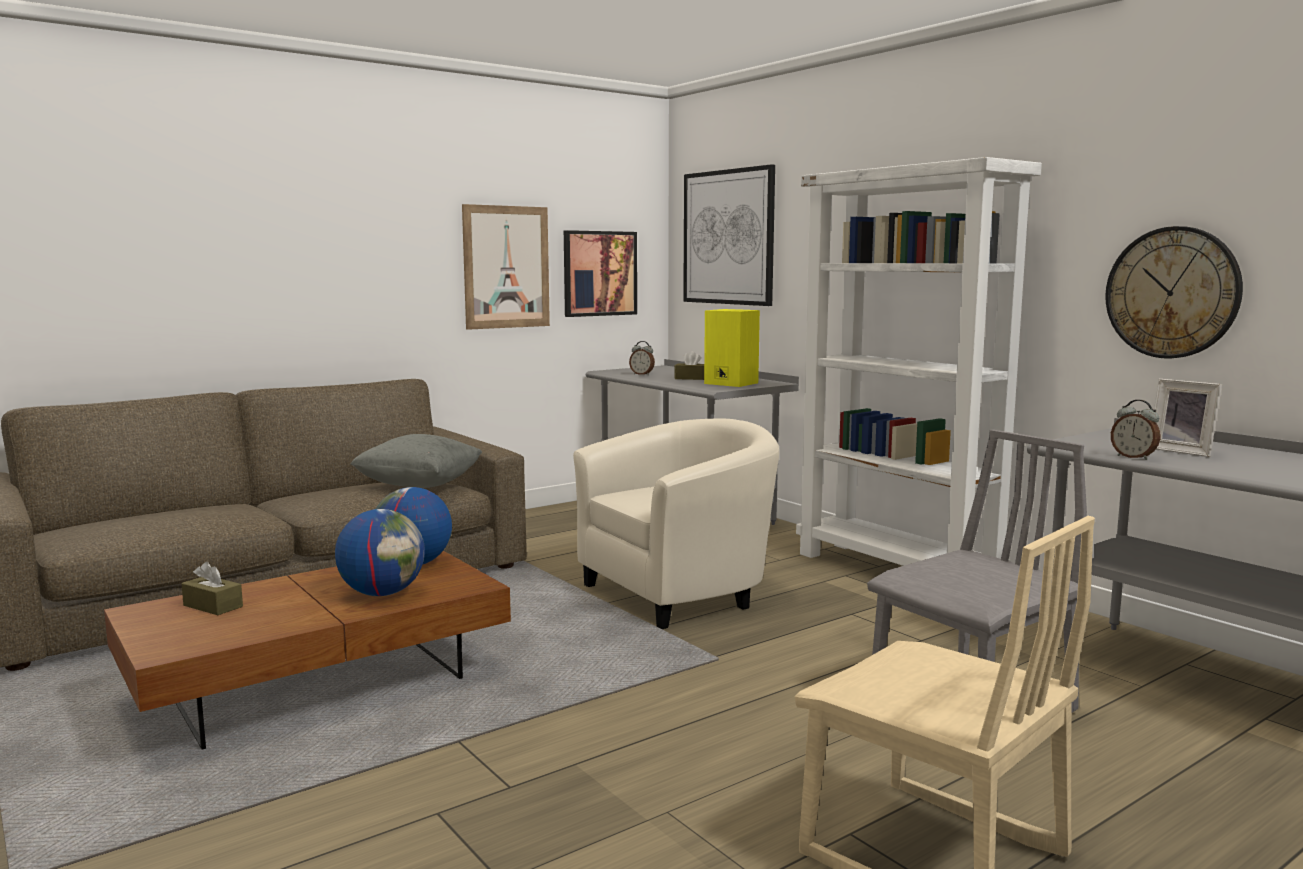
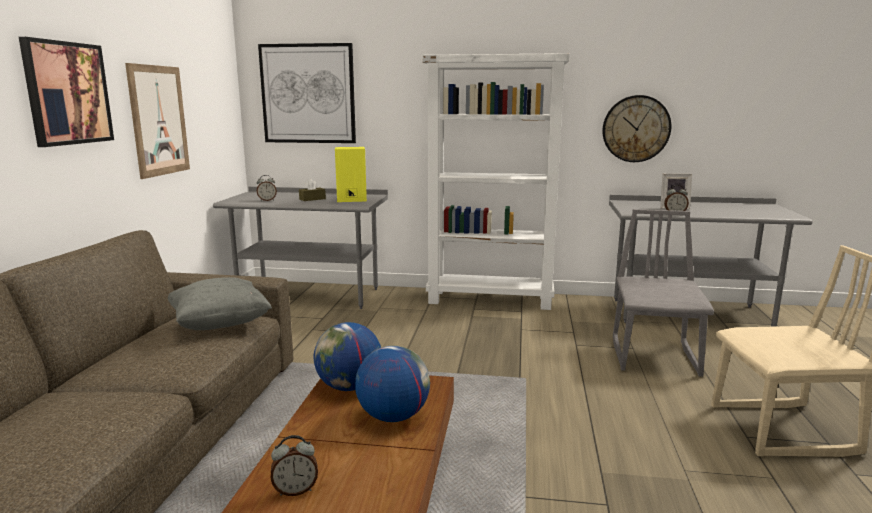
camera: 45 degrees left, 5 degrees up
(213, 606) = (295, 490): brown tissue box -> alarm clock
(599, 273) = (210, 123): picture -> picture (67, 93)
(680, 593) = (422, 348): beige armchair -> none

